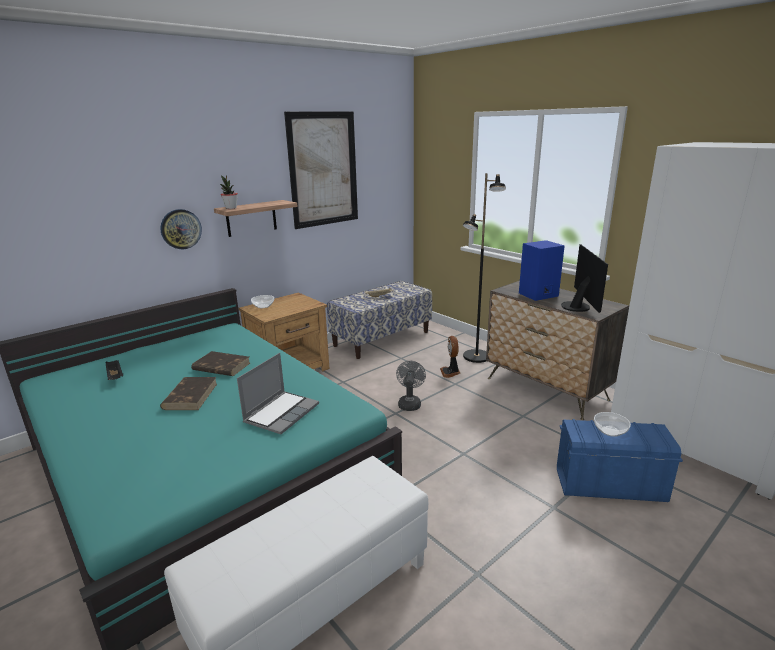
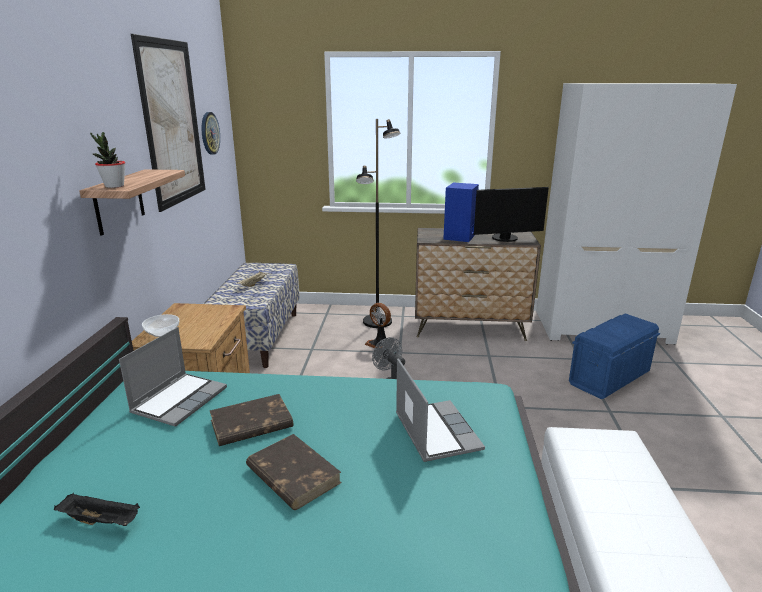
camera: 45 degrees left, 0 degrees up
(181, 229) = (45, 232): wall clock -> wall clock (209, 133)
(219, 343) = (179, 400): none -> laptop
(578, 307) = (506, 239): monitor -> monitor turned 120 degrees clockwise
(610, 431) = (613, 330): bowl -> none

